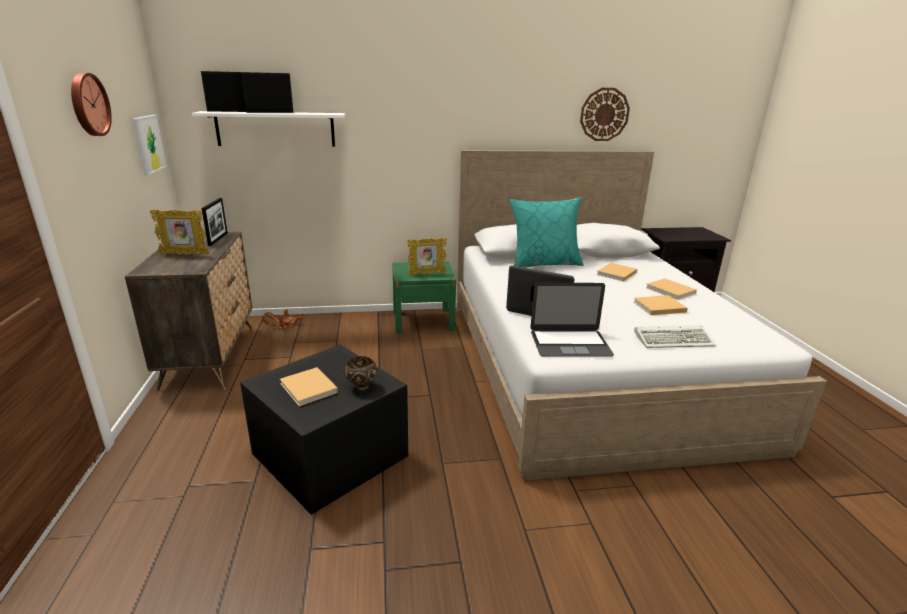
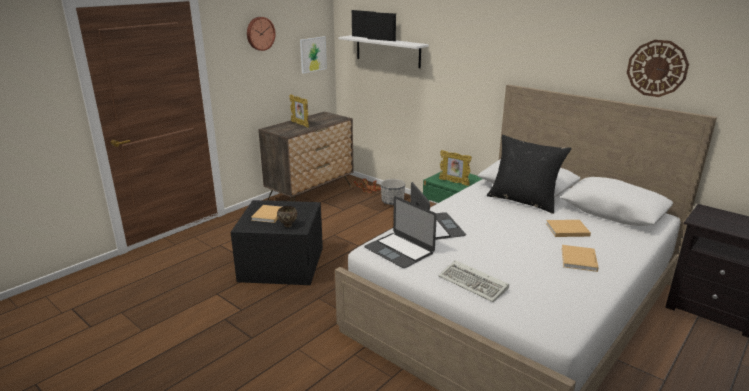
camera: 50 degrees right, 0 degrees up
(218, 239) = (332, 120): picture frame -> none
(331, 326) = (392, 202): none -> planter
(544, 264) = (523, 201): turquoise pillow -> black pillow
(658, 307) = (528, 263): beige book -> none

